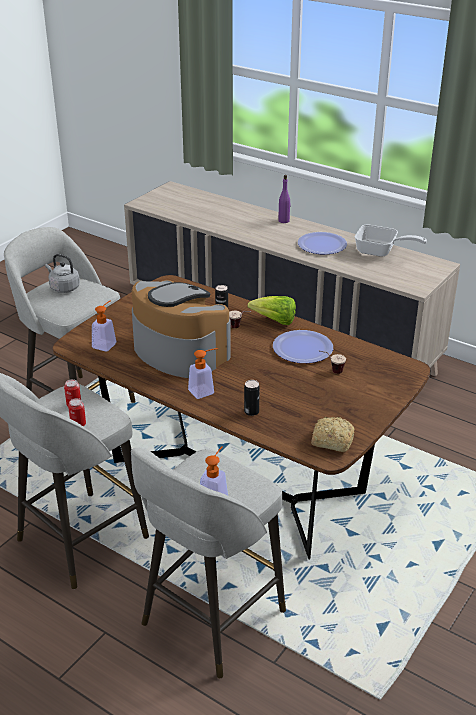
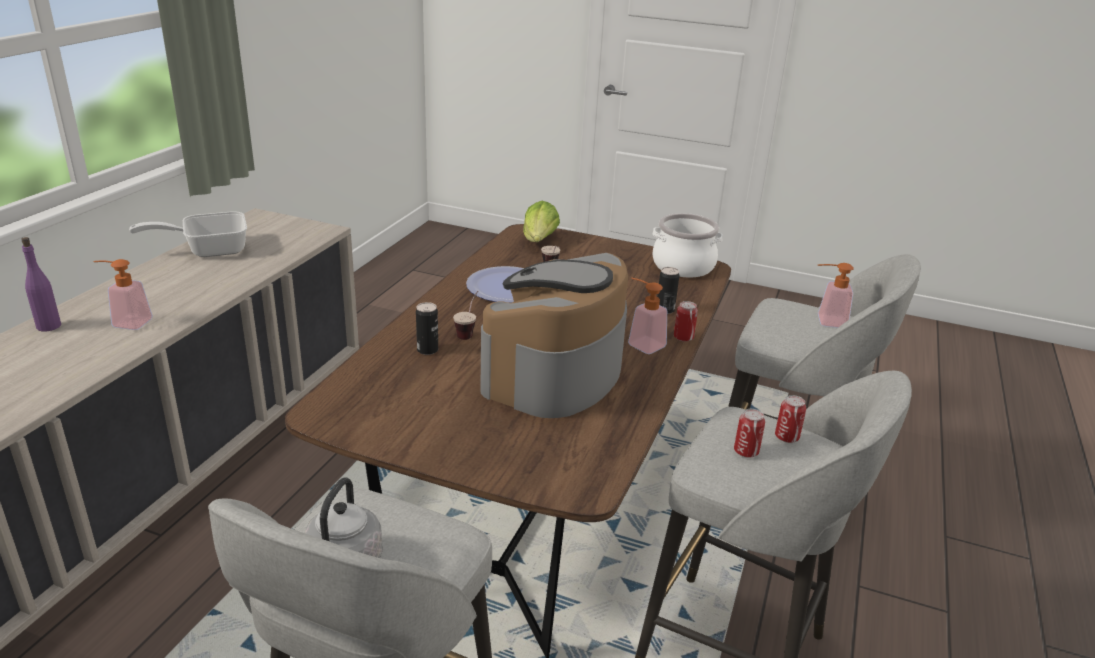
camera: 105 degrees left, 5 degrees down
(106, 343) = (562, 448): soap dispenser -> soap dispenser (126, 322)
(207, 410) = (683, 337): none -> can
(275, 321) = (442, 308): lettuce -> lettuce (539, 241)
(322, 244) = (170, 290): plate -> none
(331, 440) = (683, 266): bread -> cooking pot
(380, 251) = (208, 250): frying pan -> frying pan turned 120 degrees counterclockwise

